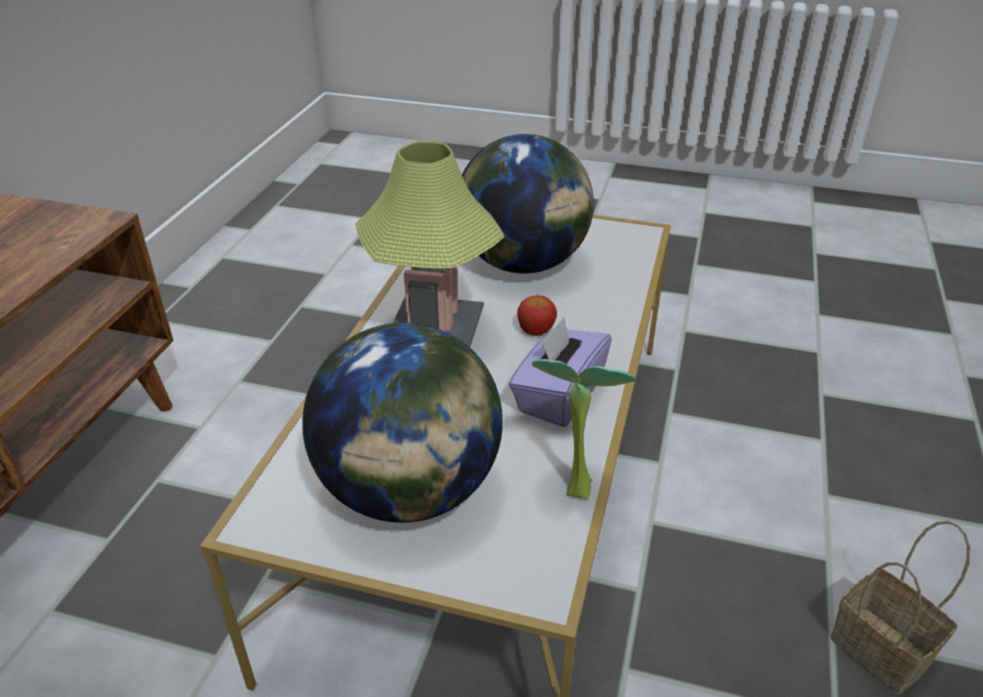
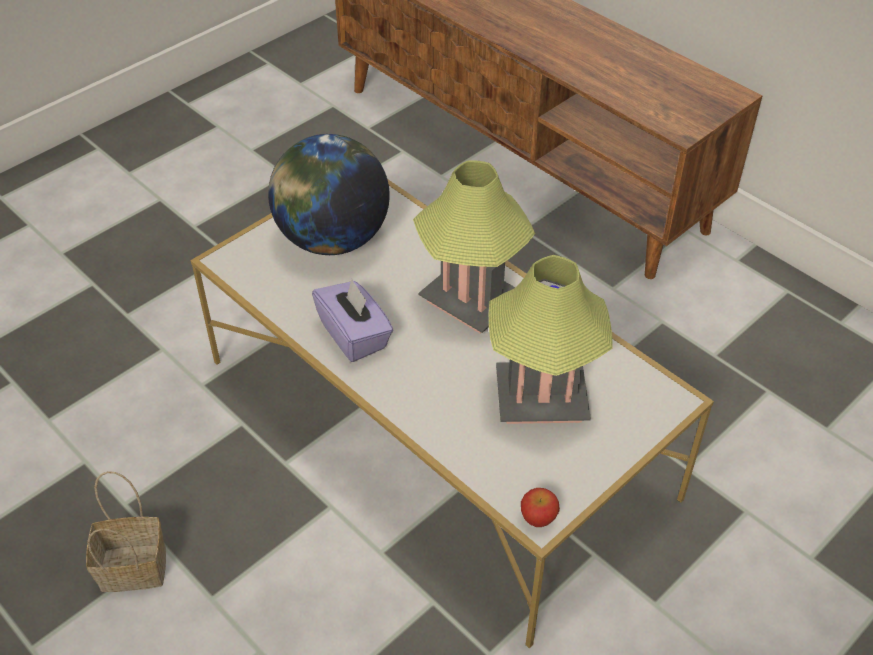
camera: 120 degrees right, 10 degrees up
(524, 263) = (541, 398): globe -> table lamp
(536, 330) = (437, 359): apple -> apple (538, 518)
(574, 485) = (275, 304): potted plant -> none

